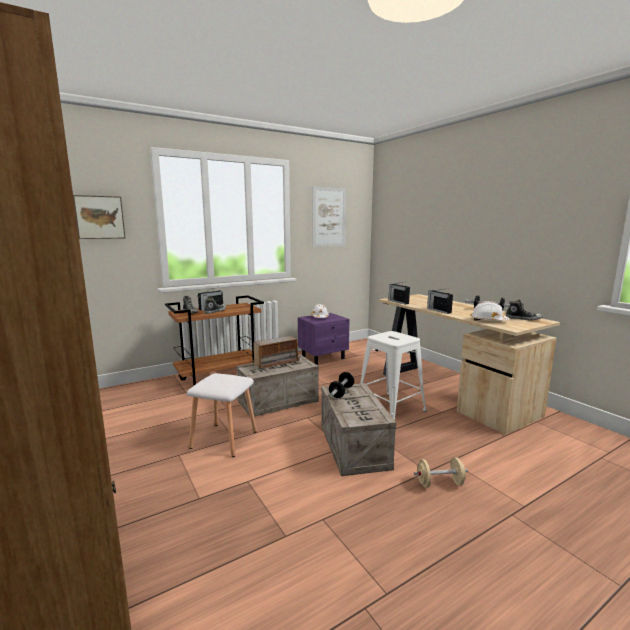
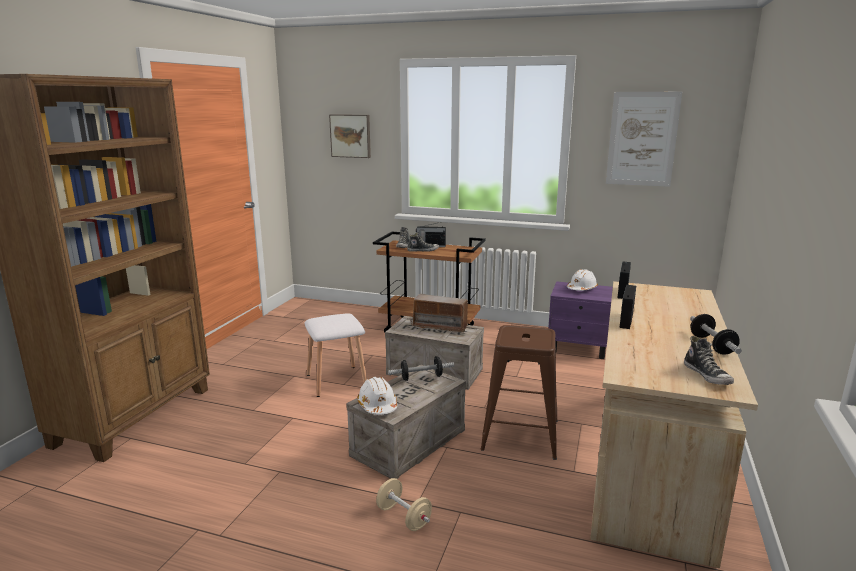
camera: 50 degrees right, 5 degrees up
(390, 409) = (521, 435): white stool -> brown stool
(488, 321) = (634, 356): white hard hat -> white hard hat (377, 405)

